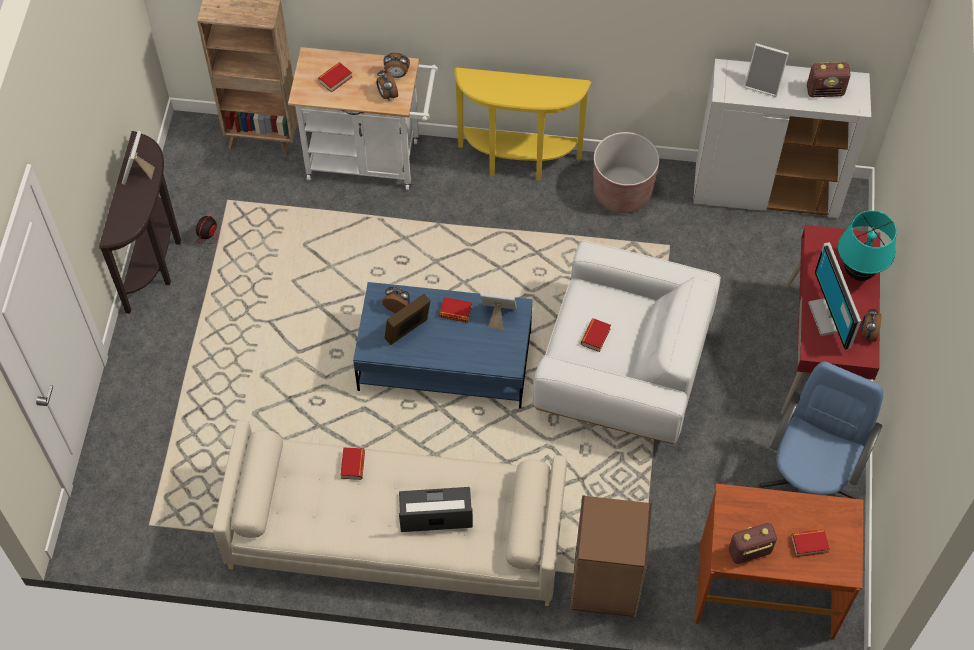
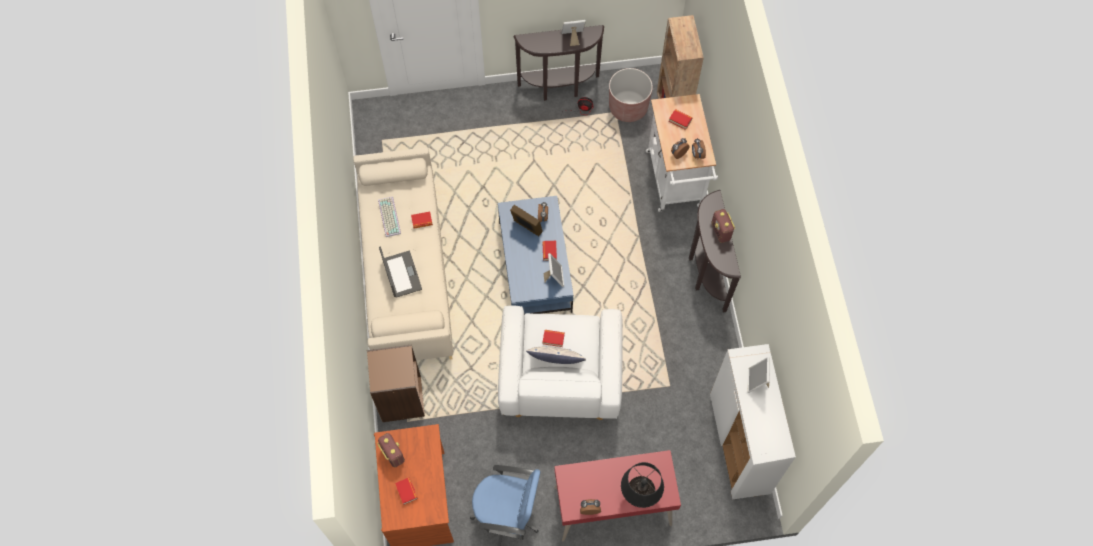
camera: 75 degrees right, 5 degrees up
(328, 510) = (388, 216): none -> keyboard
(518, 163) = (705, 273): yellow console table -> brown console table
(622, 192) = (704, 345): brown planter -> brown planter (628, 108)
(633, 343) = (556, 364): none -> pillow
(825, 91) = (765, 427): radio -> radio (721, 232)
(830, 316) = (596, 480): monitor -> none
(858, 273) = (639, 494): turquoise table lamp -> black table lamp

